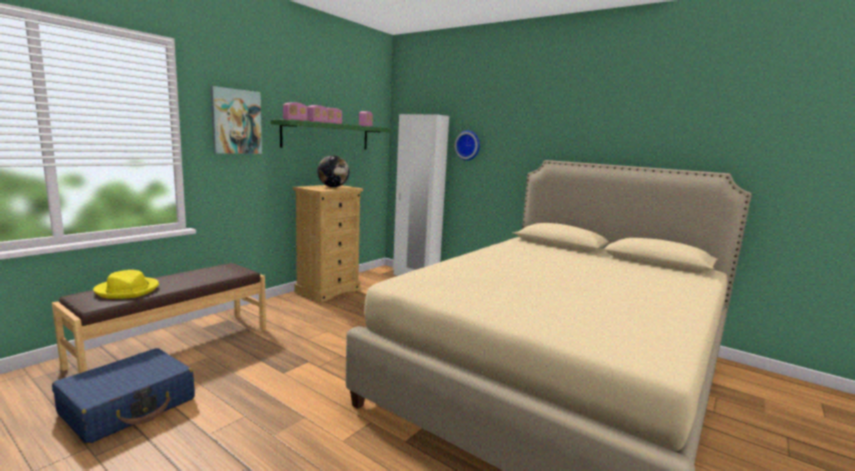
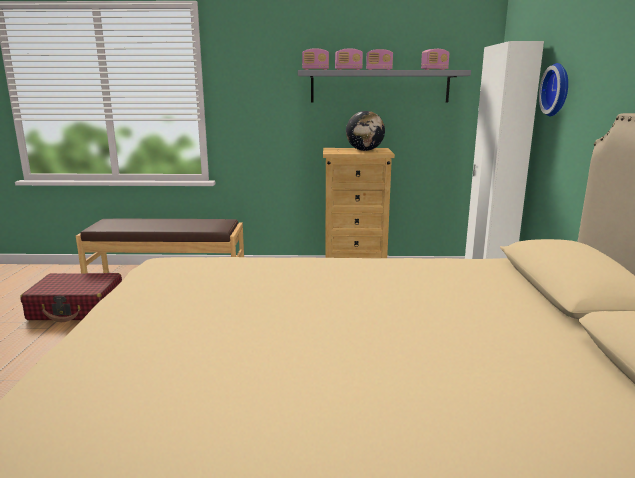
camera: 55 degrees right, 5 degrees up
(128, 290) = (131, 223): yellow hat -> none
(129, 406) = (77, 308): blue suitcase -> red suitcase
(236, 121) = (258, 76): picture -> none
(327, 136) = (379, 86): green shelf -> grey shelf

